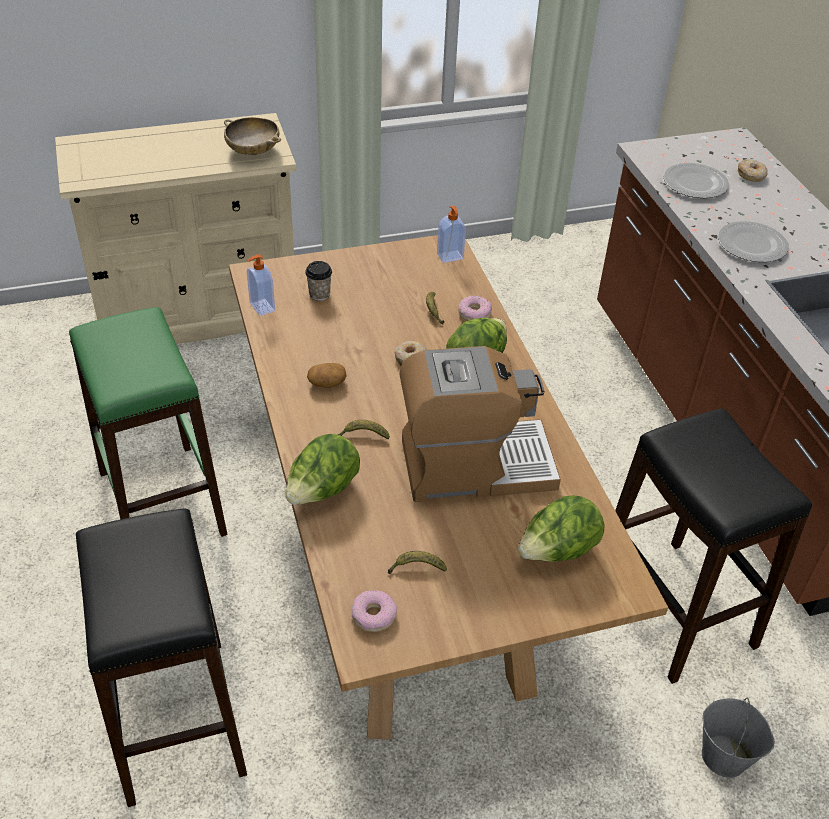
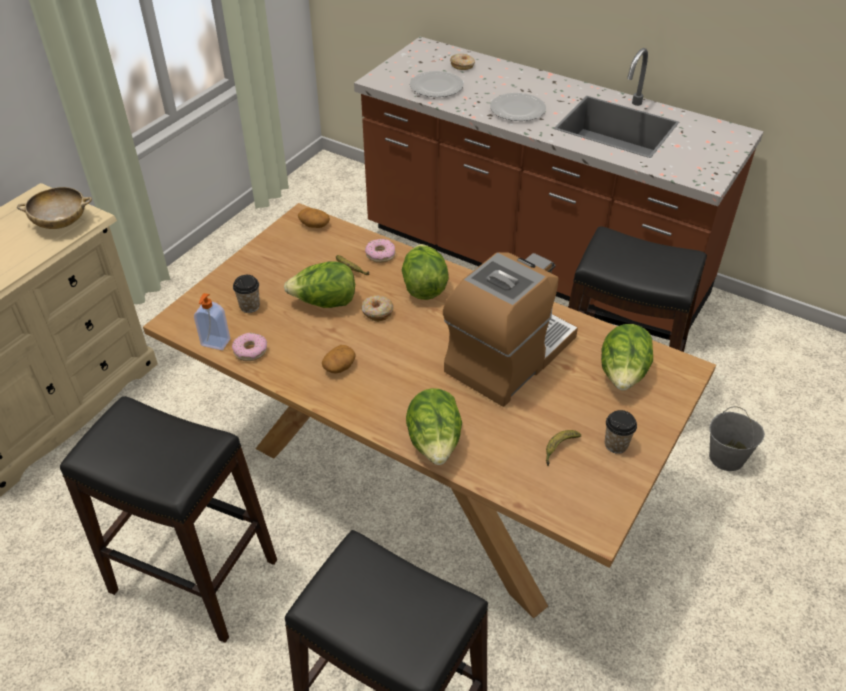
camera: 40 degrees left, 0 degrees up
(161, 502) = (193, 576): green stool -> black stool
(363, 435) = (412, 386): banana -> none
(374, 615) = (573, 500): donut -> donut (250, 351)
(378, 326) = (324, 303): none -> lettuce
(450, 257) = (314, 225): soap dispenser -> potato
(470, 601) = (616, 444): none -> cup

